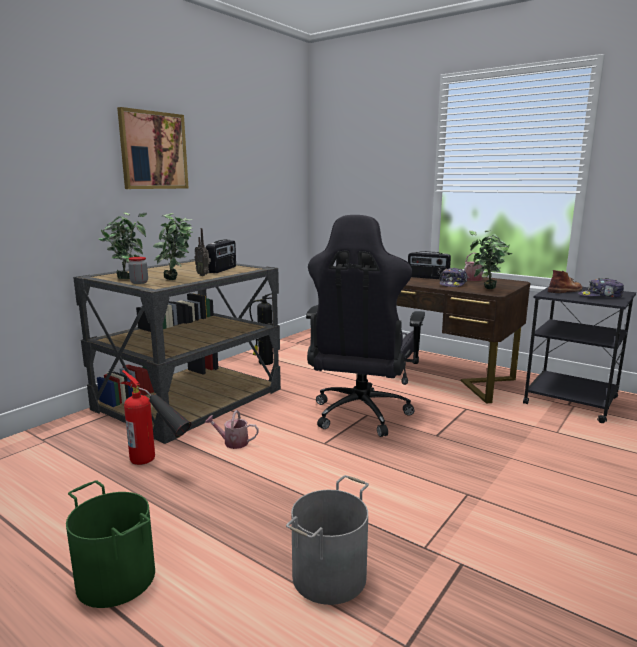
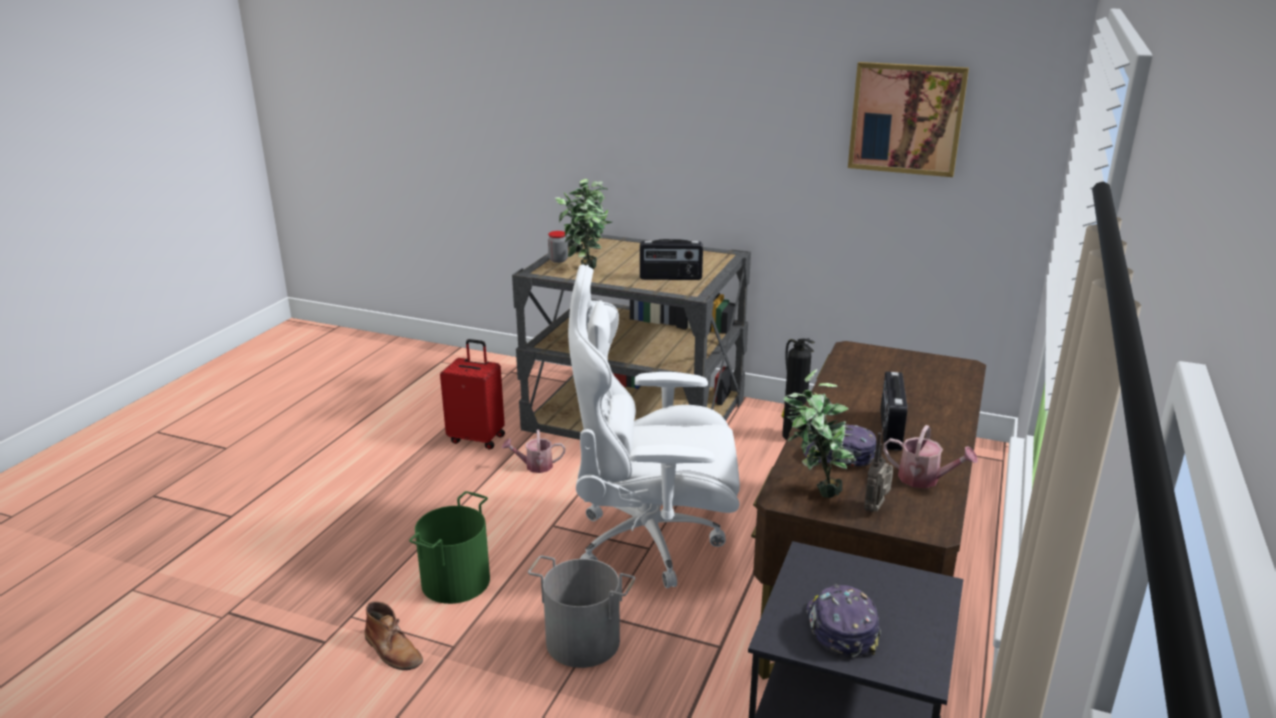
camera: 75 degrees right, 10 degrees up
(117, 577) = (316, 467): green bucket -> green bucket (456, 581)
(153, 150) = (698, 99): picture -> picture (906, 119)
(158, 465) = (477, 438): fire extinguisher -> red suitcase
(203, 275) = (624, 276): radio -> radio (876, 509)
(232, 442) = (535, 466): watering can -> watering can turned 90 degrees counterclockwise
(330, 576) = (312, 563): grey bucket -> grey bucket (582, 642)
(362, 411) = (657, 542): black office chair -> white office chair
(565, 290) = (874, 586): brown boot -> brown boot (393, 650)

